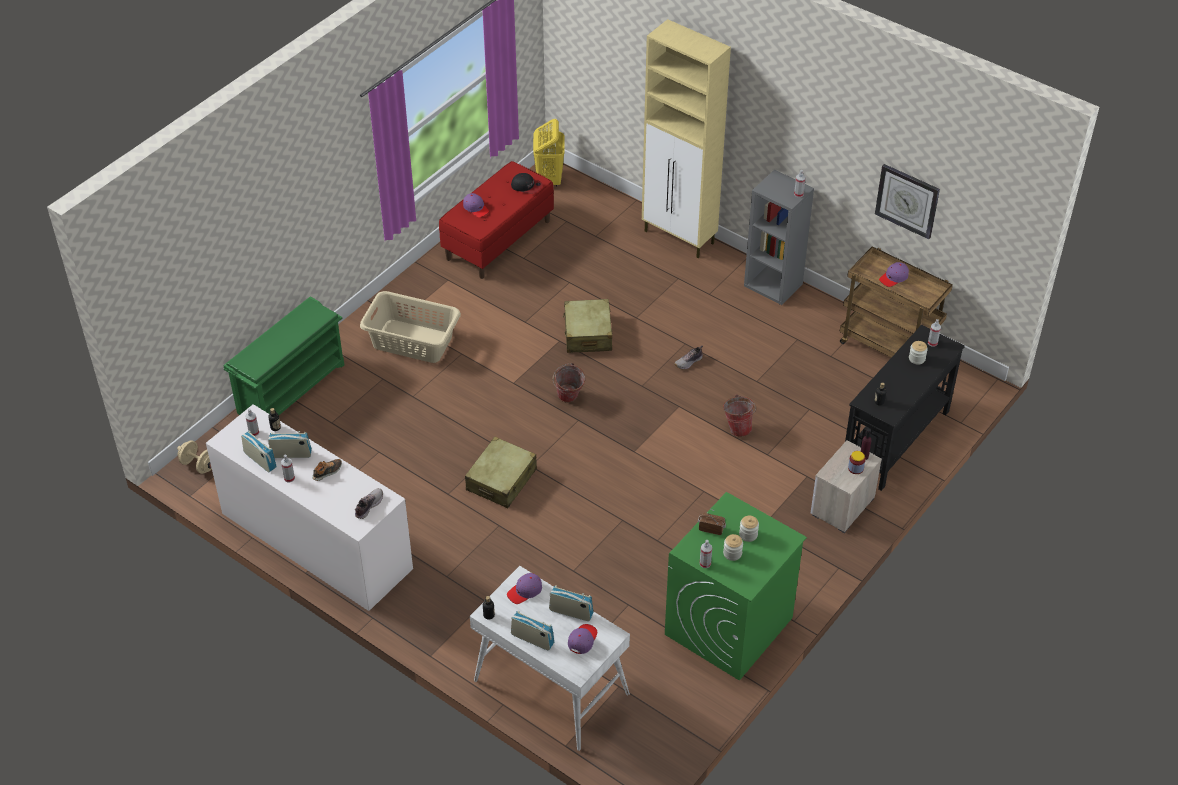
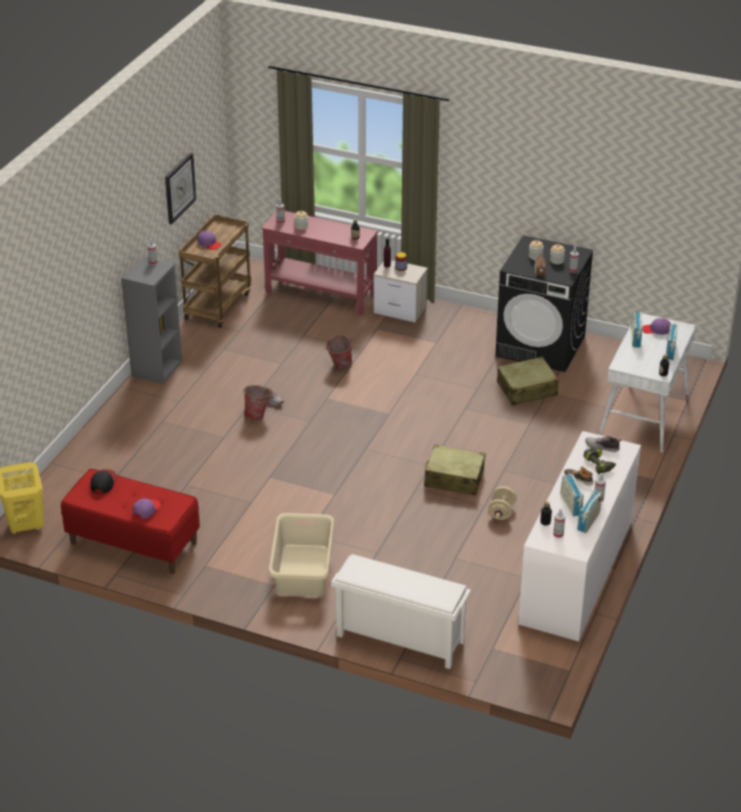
camera: 105 degrees left, 10 degrees down
(198, 465) = (529, 676): beige dumbbell -> beige dumbbell (501, 512)
(291, 388) = (398, 639): green shoe rack -> white shoe rack
(341, 495) = (599, 465): none -> power drill
(525, 591) = (630, 362): purple cap -> none
(568, 399) = (342, 458): bucket -> bucket (258, 415)
(588, 334) = (255, 461): beige suitcase -> beige suitcase (527, 389)
(679, 237) = (103, 428): beige cabinet -> none
(728, 626) = (541, 346): green washing machine -> black washing machine
(894, 440) = (321, 294): black console table -> red console table

